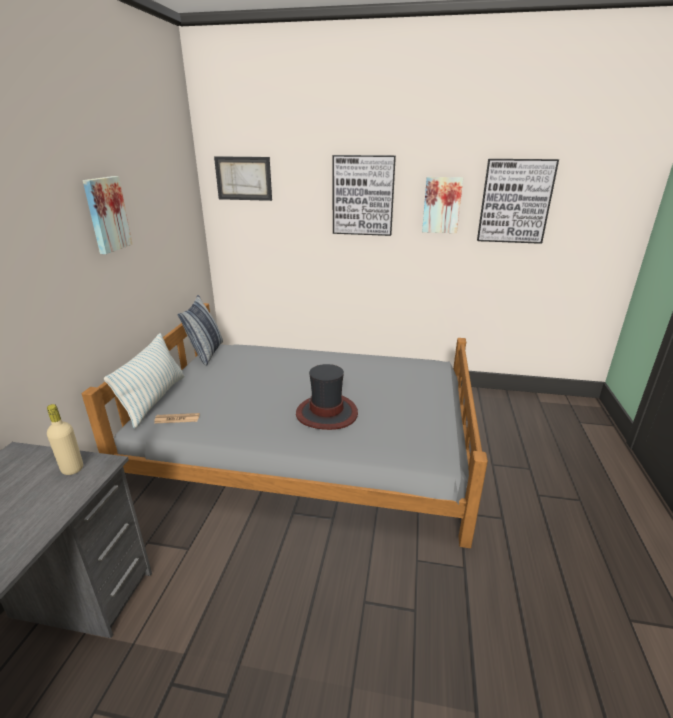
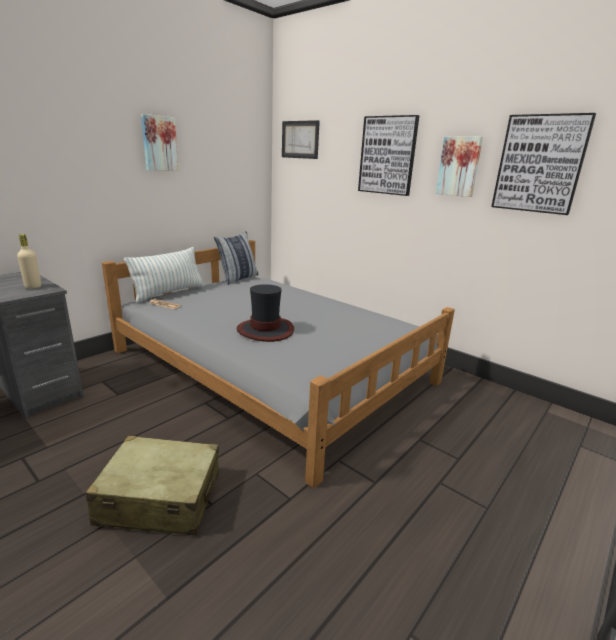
camera: 30 degrees right, 5 degrees down
(369, 633) = (160, 498): none -> beige suitcase

